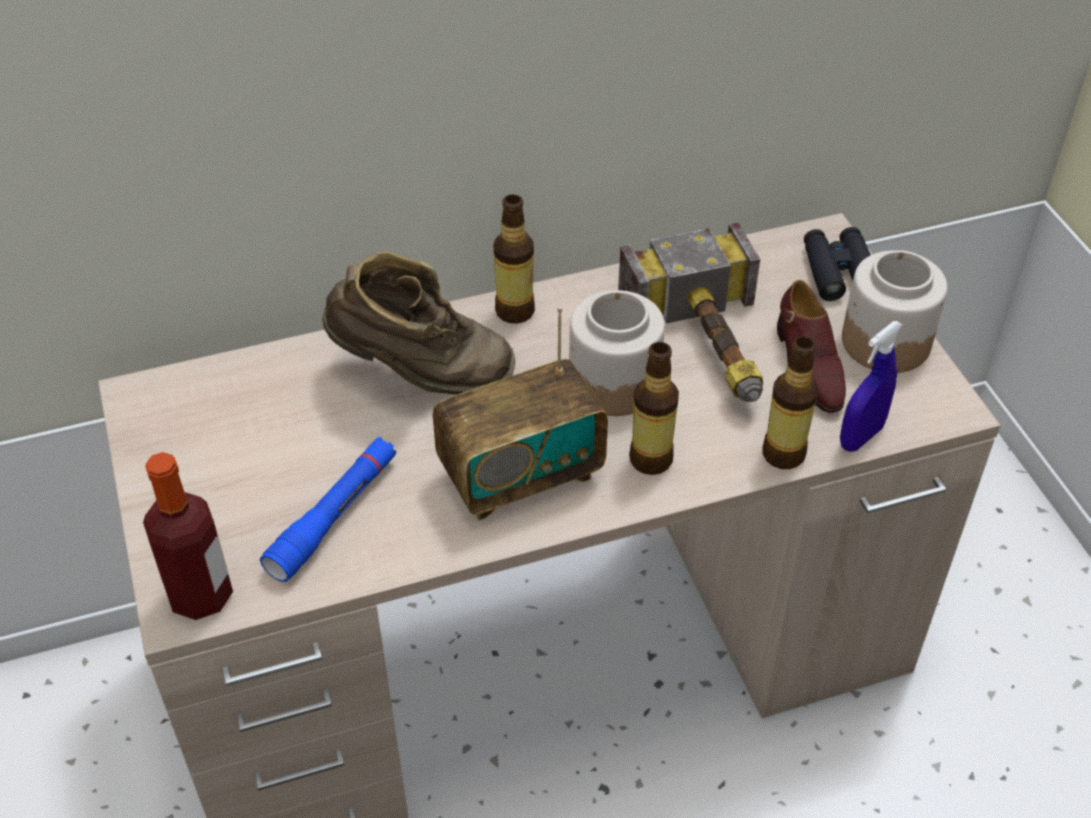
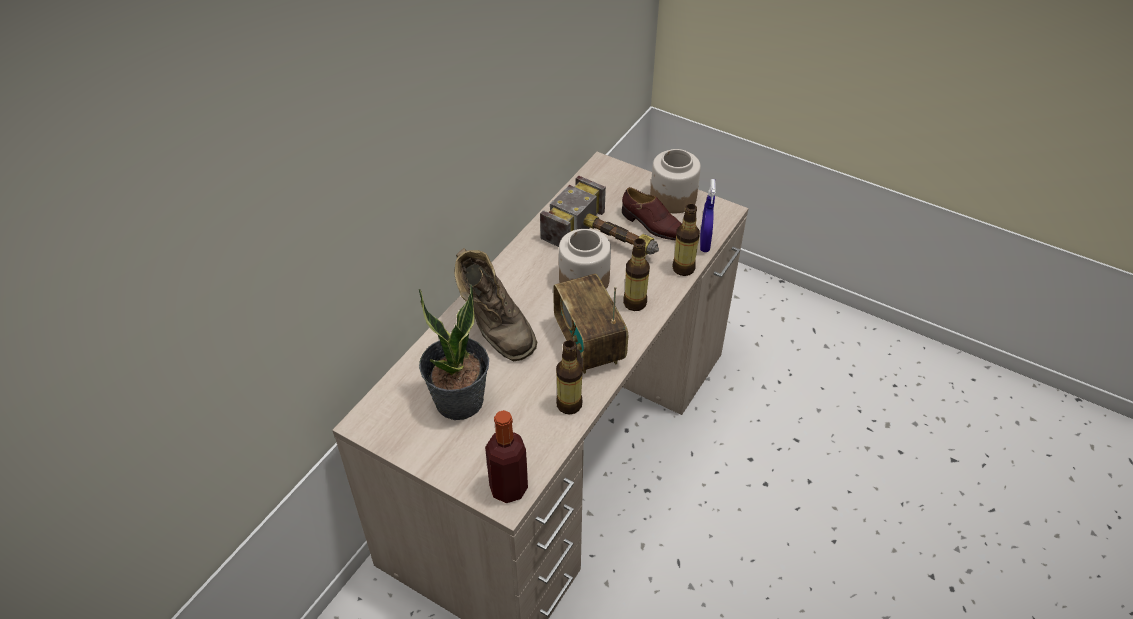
camera: 40 degrees left, 0 degrees up
(272, 442) = (459, 401): none -> potted plant
(334, 516) = (528, 414): blue flashlight -> none
(421, 375) = (494, 328): brown boot -> brown boot turned 90 degrees clockwise
(515, 311) = (504, 274): bottle -> bottle (569, 404)
(520, 475) = (589, 344): radio -> radio turned 135 degrees clockwise
(839, 272) = (623, 178): black binoculars -> none

